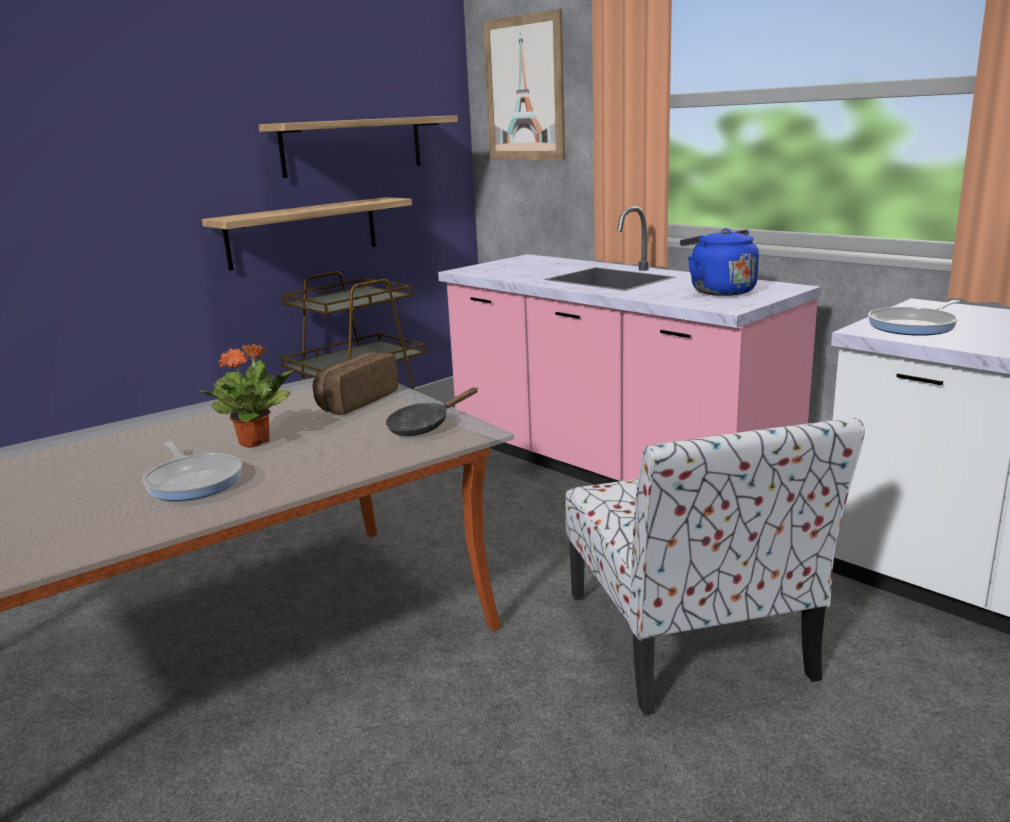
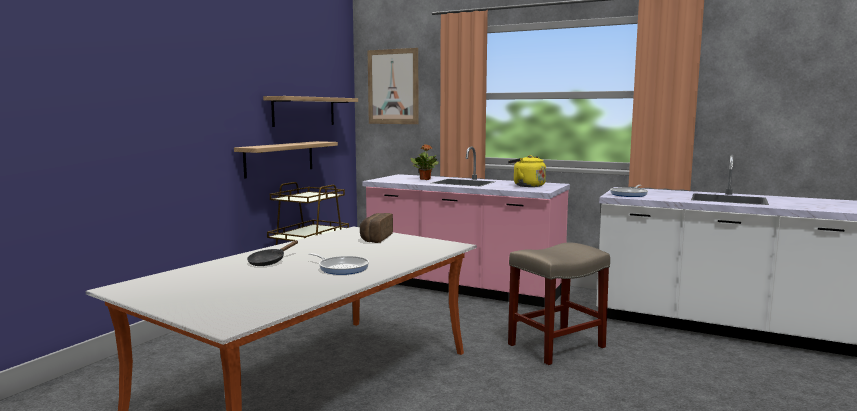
camera: 20 degrees left, 10 degrees down
(255, 441) = (348, 254): potted plant -> potted plant (425, 179)
(424, 426) = (428, 244): black frying pan -> black frying pan (269, 262)
(689, 638) = (555, 346): chair -> beige stool
(719, 291) = (527, 186): blue kettle -> yellow kettle

